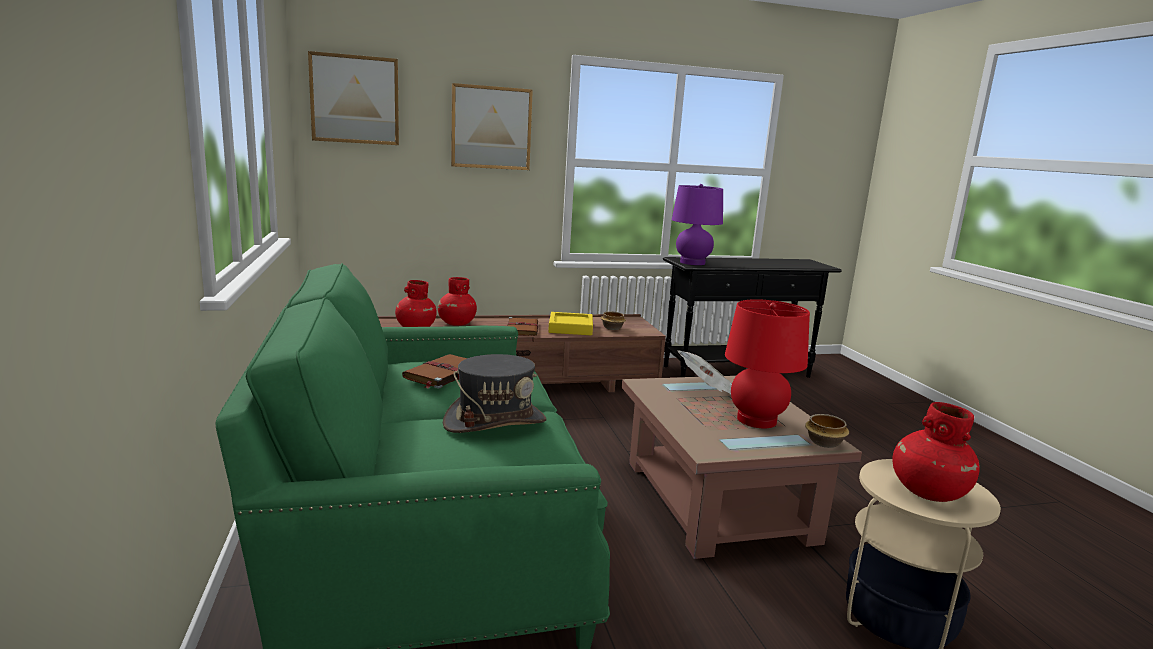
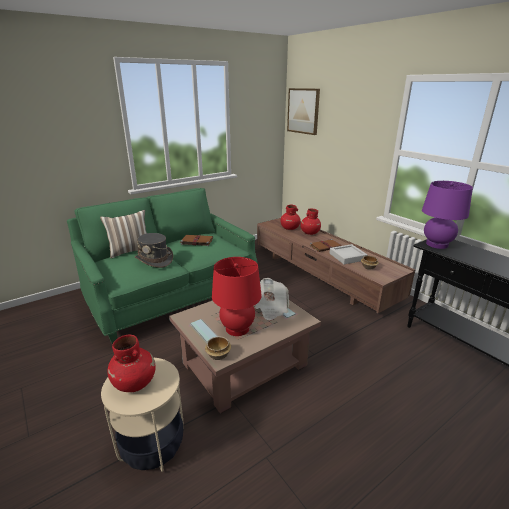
camera: 70 degrees right, 10 degrees up
(390, 445) = (130, 251): none -> pillow
(491, 128) = (355, 126): picture -> none
(570, 328) = (347, 257): yellow tray -> grey tray

